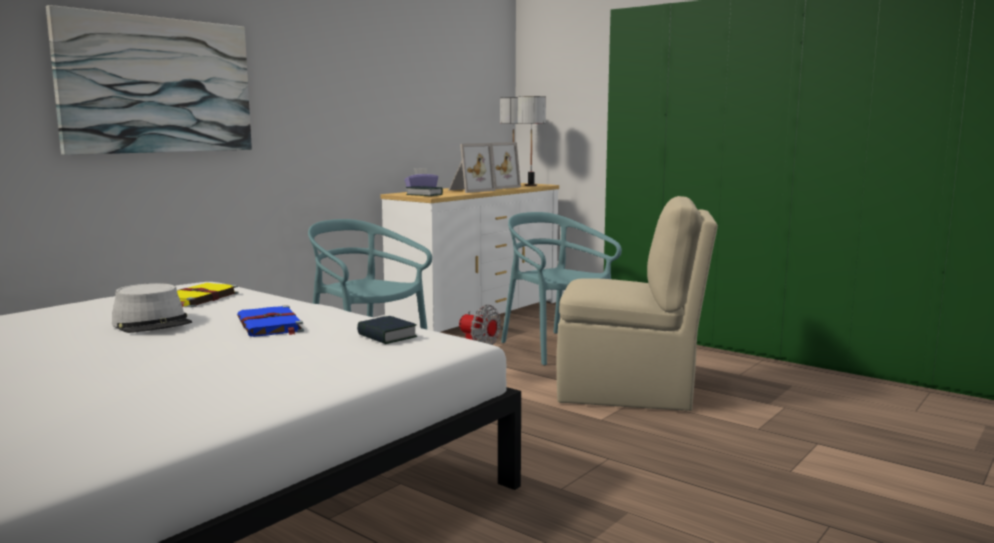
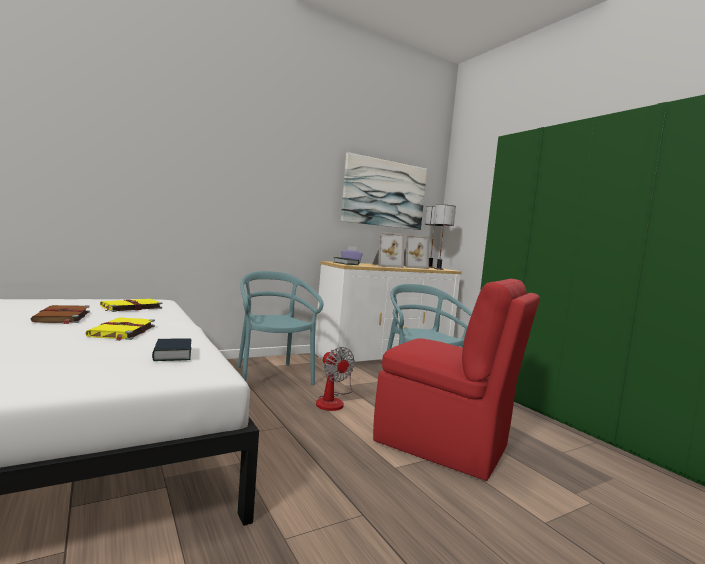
camera: 20 degrees right, 5 degrees down
(152, 323) = (62, 317): grey hat -> brown book
(157, 85) = (157, 169): picture -> picture (384, 193)
(270, 325) = (122, 331): blue book -> yellow book
(629, 391) = (444, 445): beige chair -> red chair

